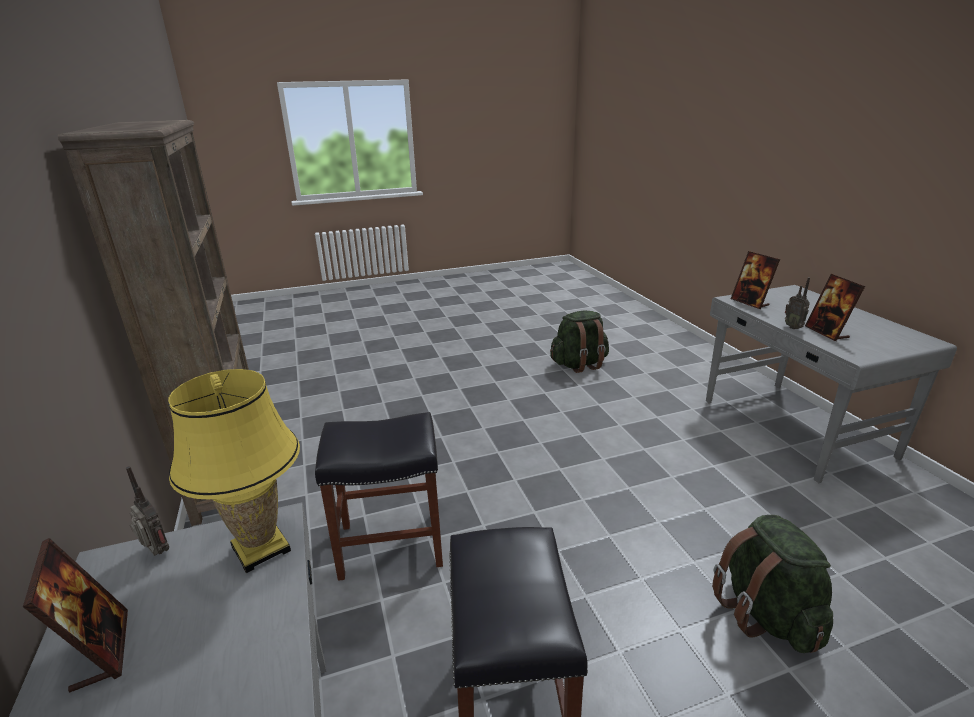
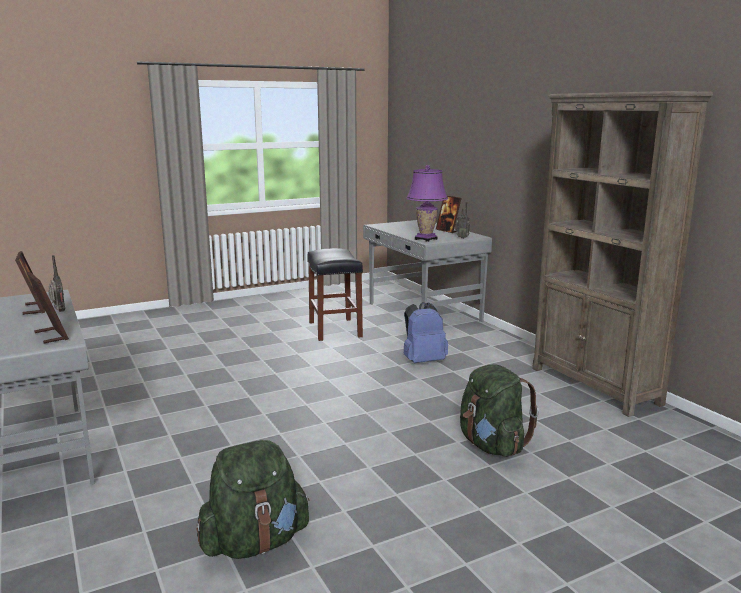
camera: 170 degrees right, 10 degrees down
(261, 549) = (425, 239): yellow table lamp -> purple table lamp
(389, 545) = (423, 361): black stool -> blue backpack
(766, 613) = (198, 354): green backpack -> green backpack (492, 446)

